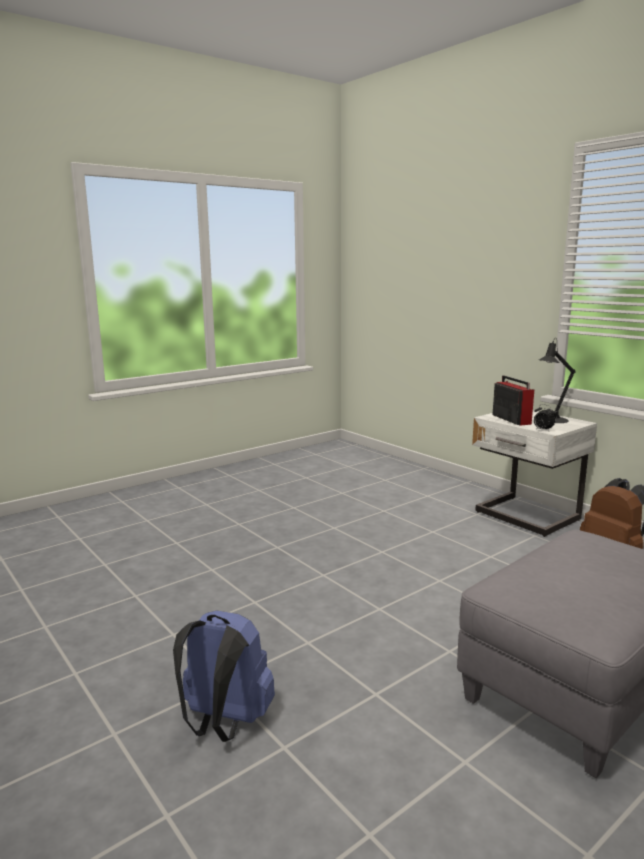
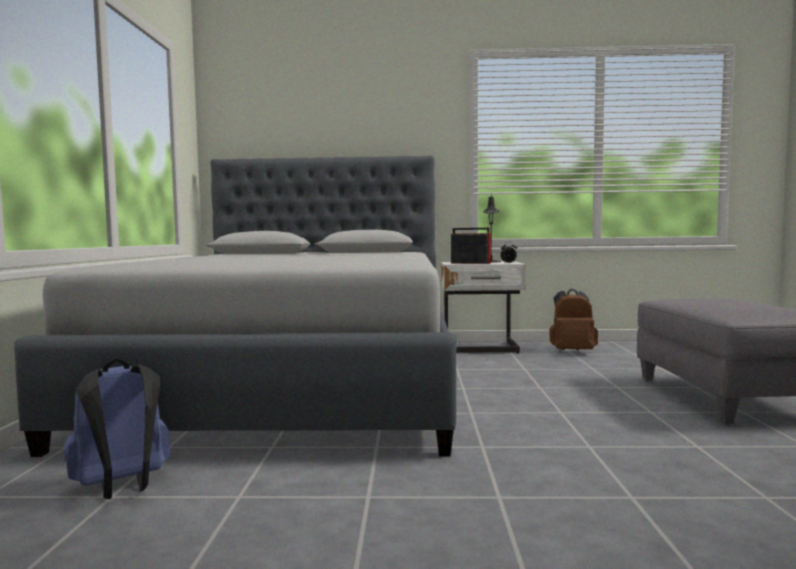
camera: 50 degrees left, 10 degrees down
(224, 723) = (711, 512): blue backpack -> blue backpack (122, 488)
(303, 497) = (298, 381): none -> grey bed

